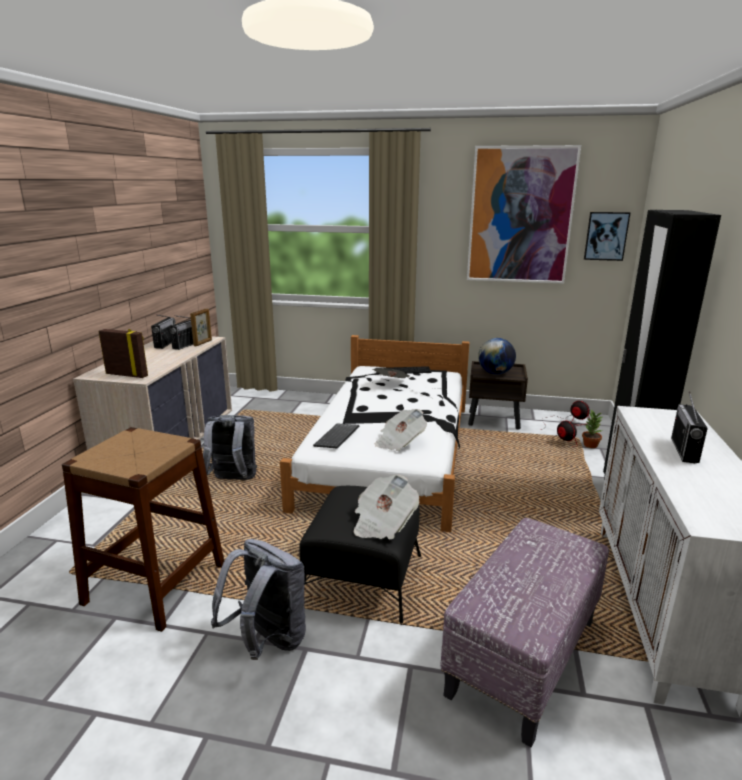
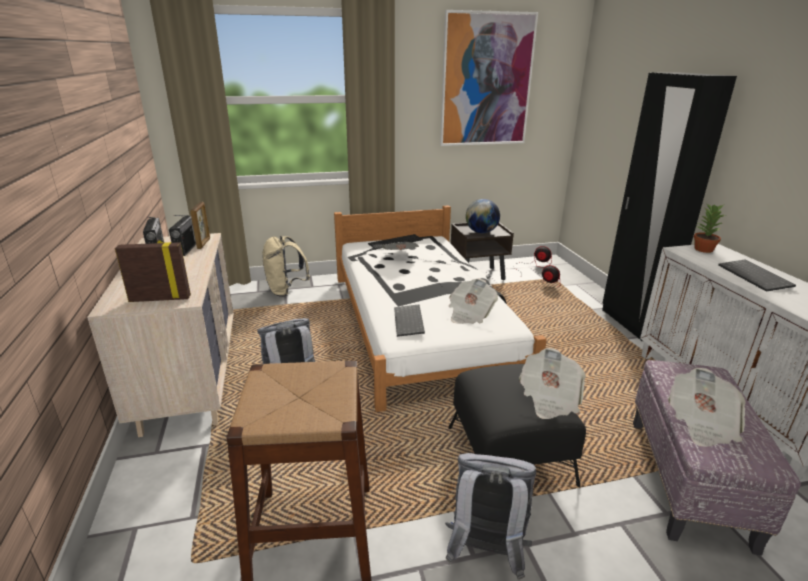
camera: 25 degrees left, 5 degrees up
(300, 402) = (286, 291): none -> beige backpack
(500, 580) = (701, 423): none -> newspaper
(590, 445) = (567, 283): potted plant -> potted plant (703, 249)
(606, 236) = (555, 97): picture -> none
(684, 450) = (756, 277): radio -> keyboard

